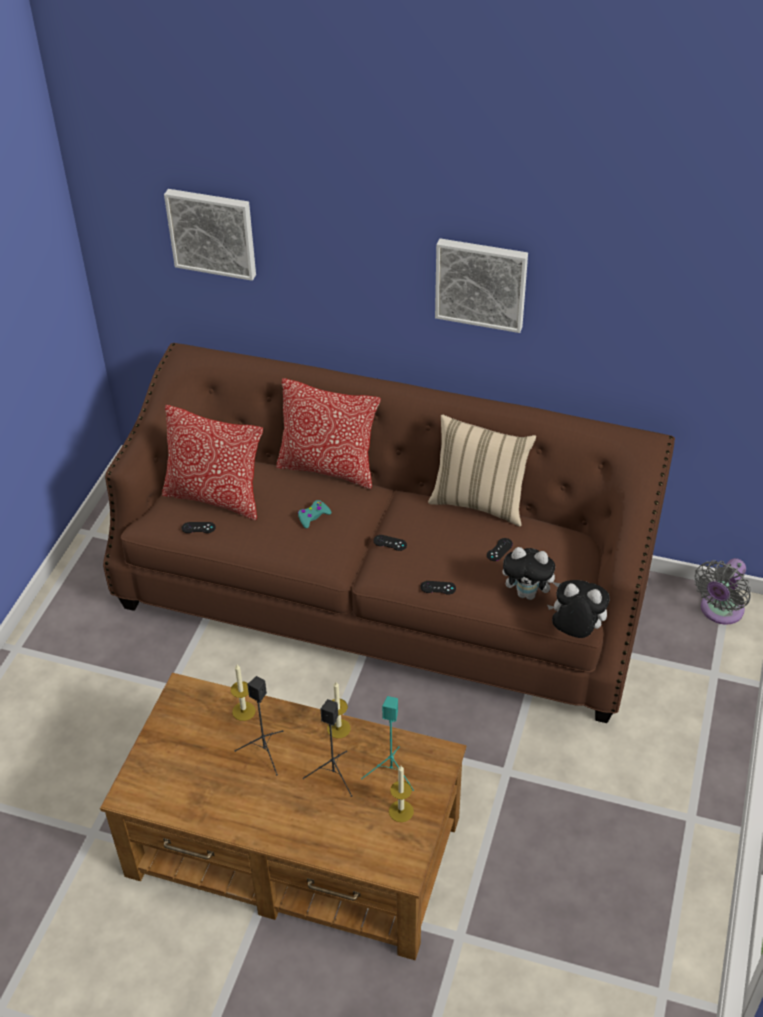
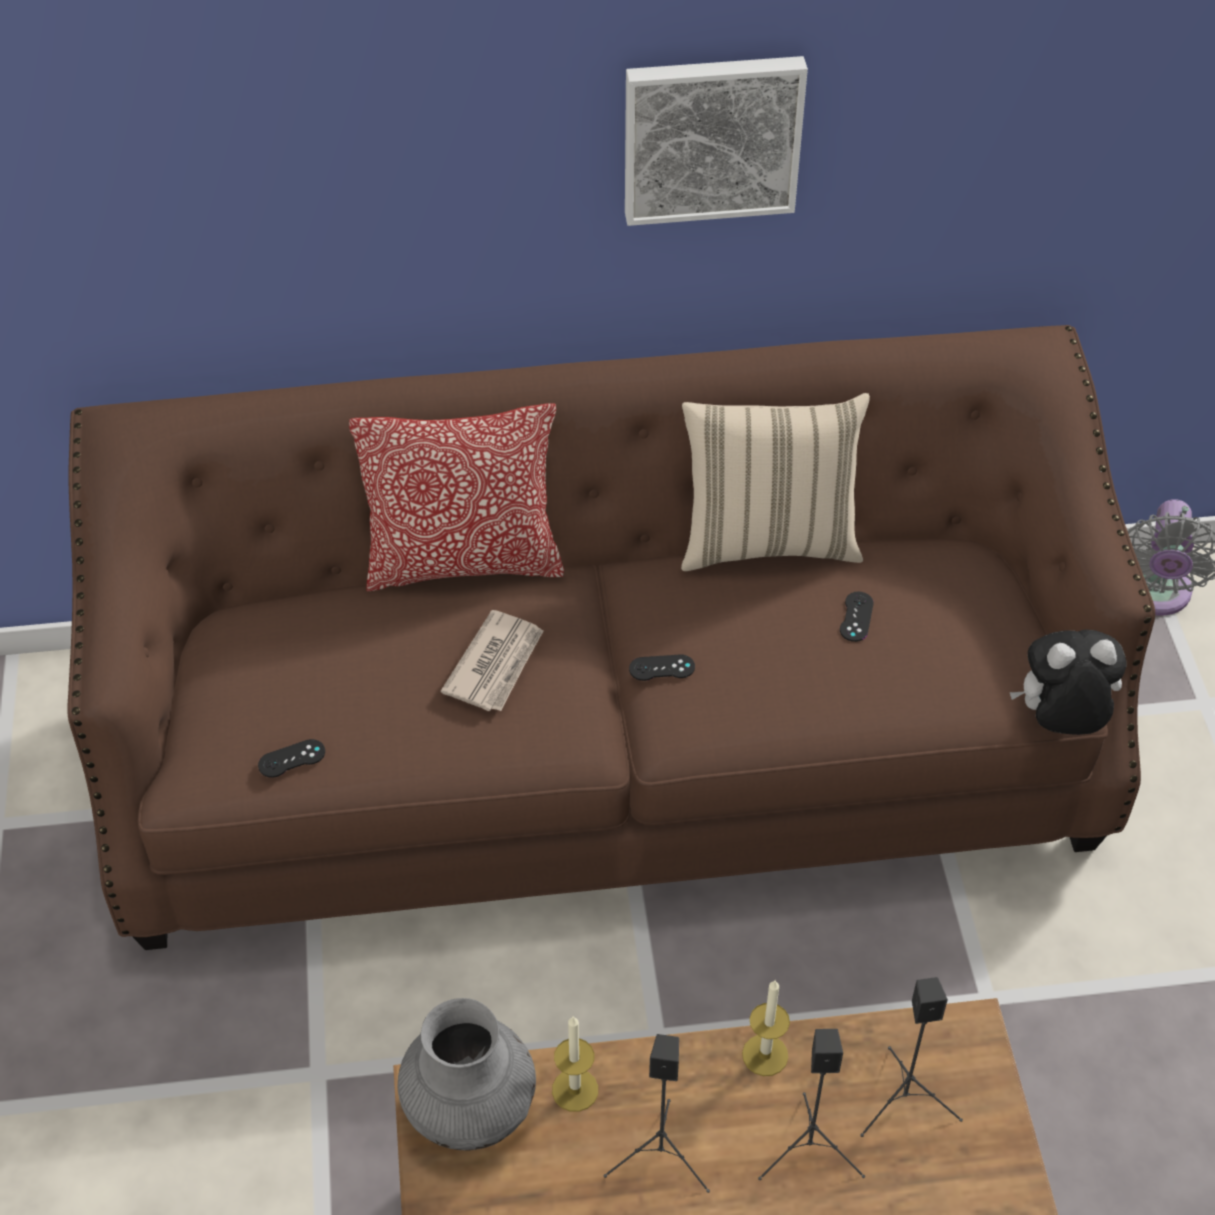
camera: 25 degrees left, 5 degrees up
(193, 702) = (471, 1110): none -> grey vase
(212, 232) = (139, 167): picture -> none
(215, 498) = (290, 688): pillow -> none
(313, 517) = (496, 664): turquoise game controller -> newspaper
(392, 772) = (905, 1100): turquoise speaker -> black speaker
(401, 811) = (964, 1169): candle -> none
(438, 588) = (794, 723): black game controller -> none
(528, 594) = (949, 681): plush toy -> none

